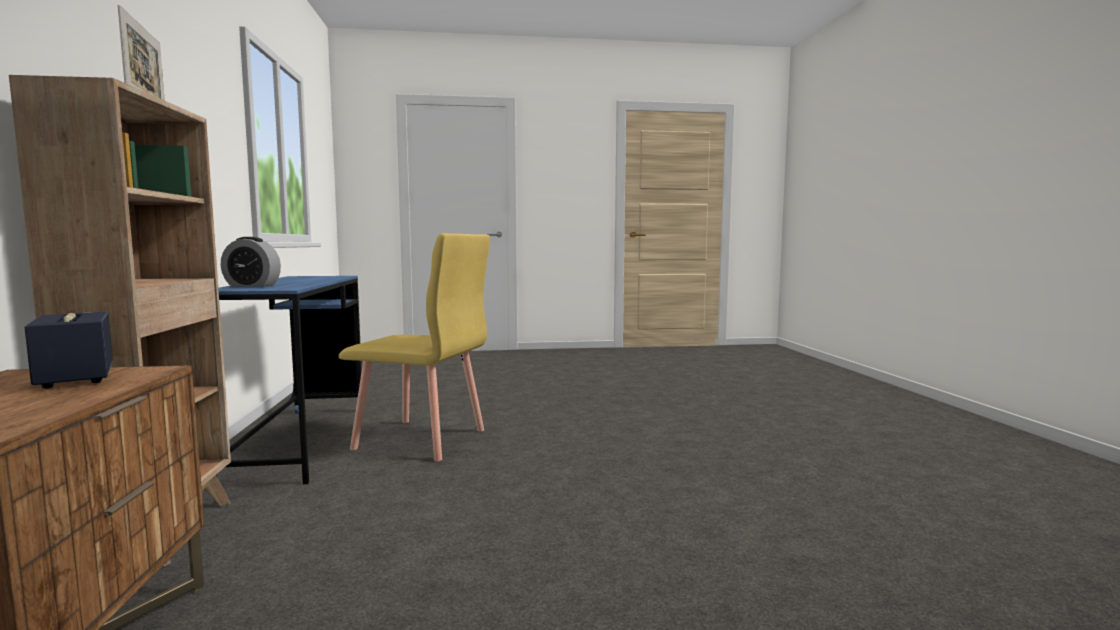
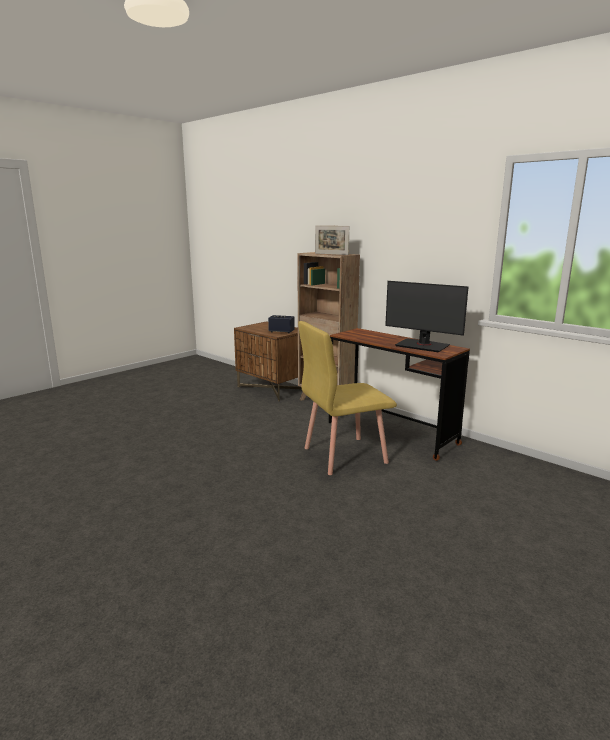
camera: 140 degrees right, 10 degrees up
(252, 285) = (372, 334): alarm clock -> none
(301, 442) = (391, 433): blue desk -> brown desk
(305, 278) = (422, 346): none -> monitor

